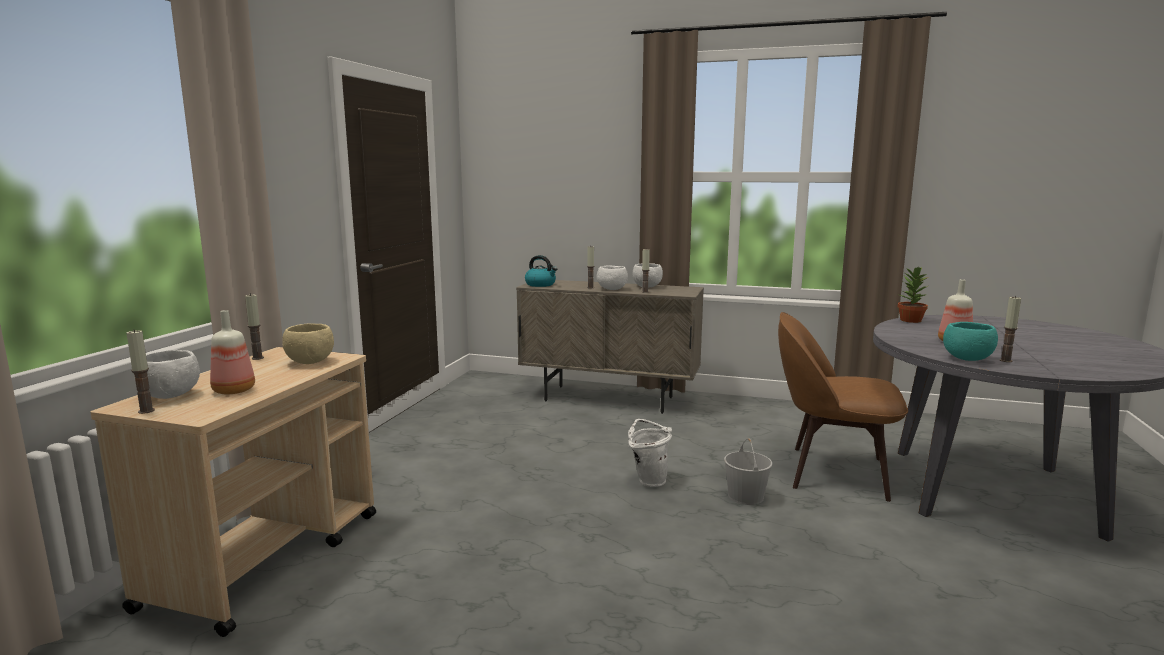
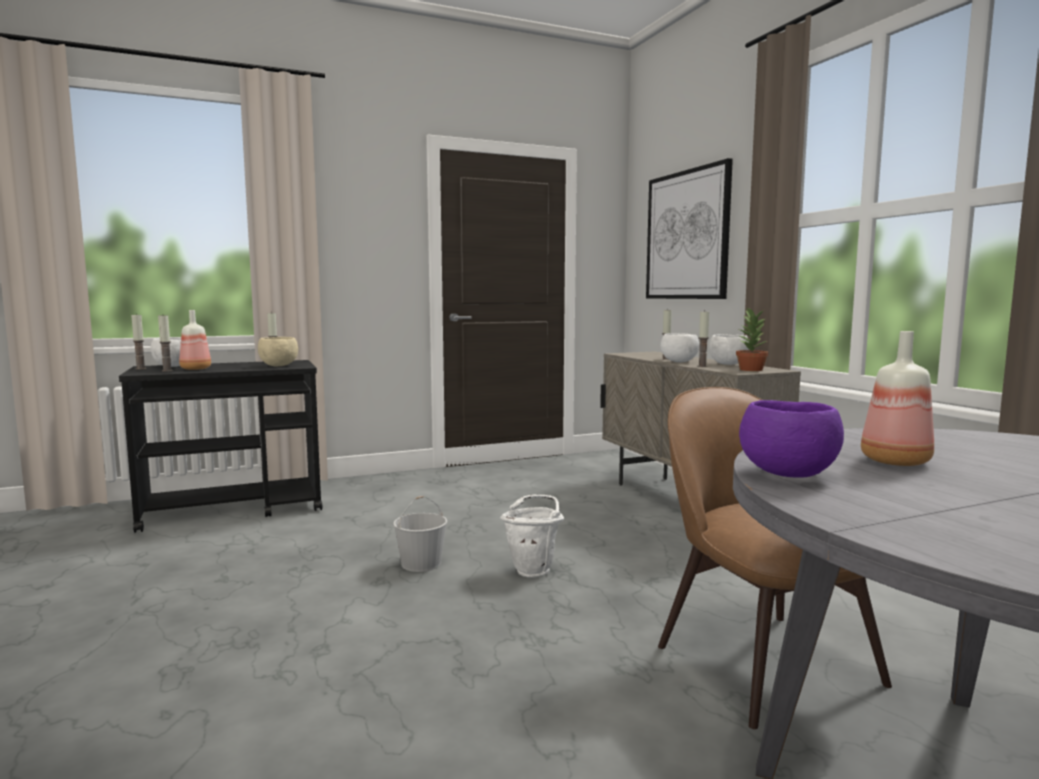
camera: 50 degrees right, 5 degrees down
(267, 558) = (234, 508): beige cart -> black cart
(541, 284) = (633, 354): kettle -> none
(552, 175) = (687, 235): none -> picture
(746, 496) = (581, 625): white bucket -> white bucket (421, 564)
(910, 320) = (969, 434): potted plant -> potted plant (750, 369)
(967, 359) = (788, 474): turquoise bowl -> purple bowl
(1005, 360) = (860, 493): candle -> candle (167, 371)

